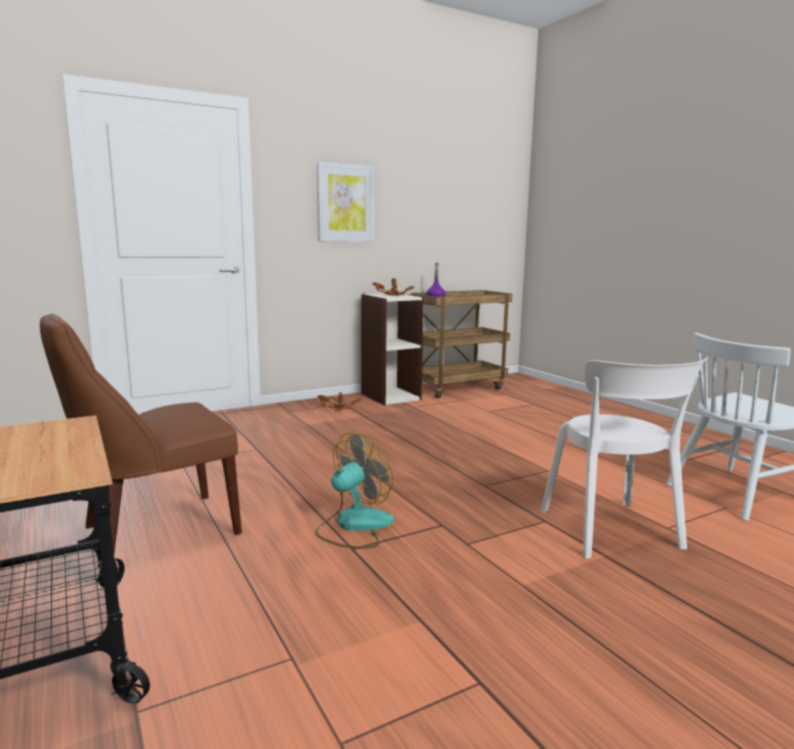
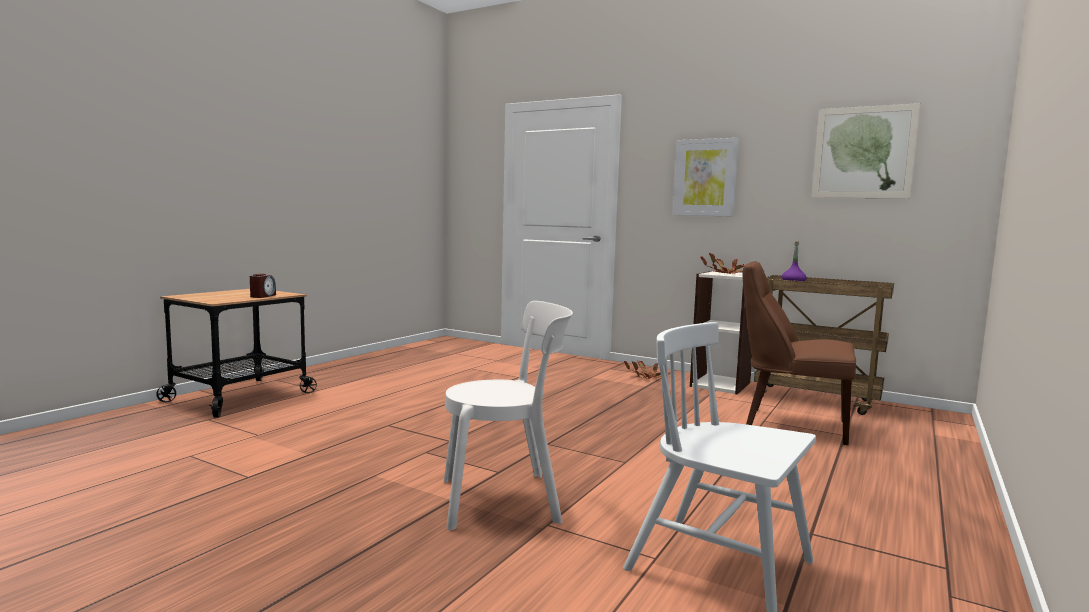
camera: 60 degrees right, 5 degrees down
(66, 440) = (263, 296): none -> alarm clock
(153, 531) = (370, 385): brown chair -> brown chair (790, 424)
(354, 526) = (422, 420): fan -> none
(459, 189) = (863, 152): none -> picture
(612, 531) = (506, 499): white chair -> white chair turned 150 degrees counterclockwise

